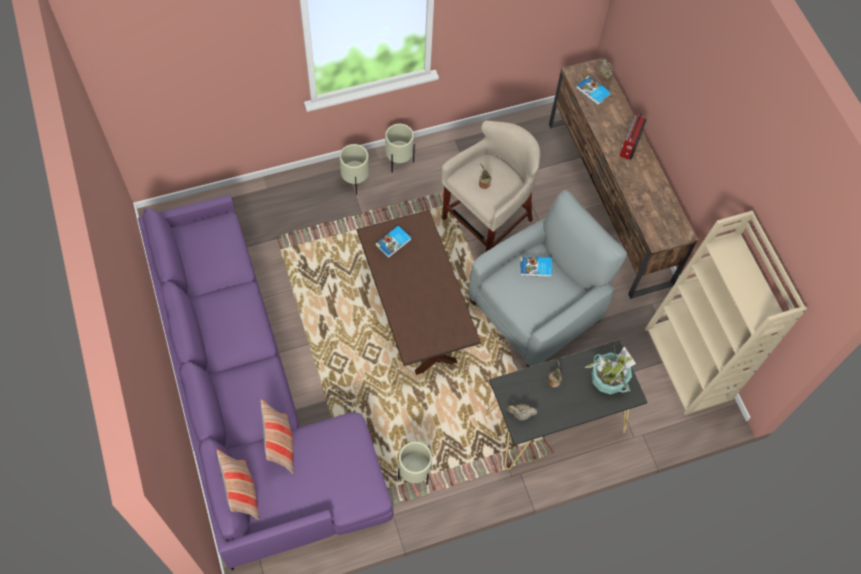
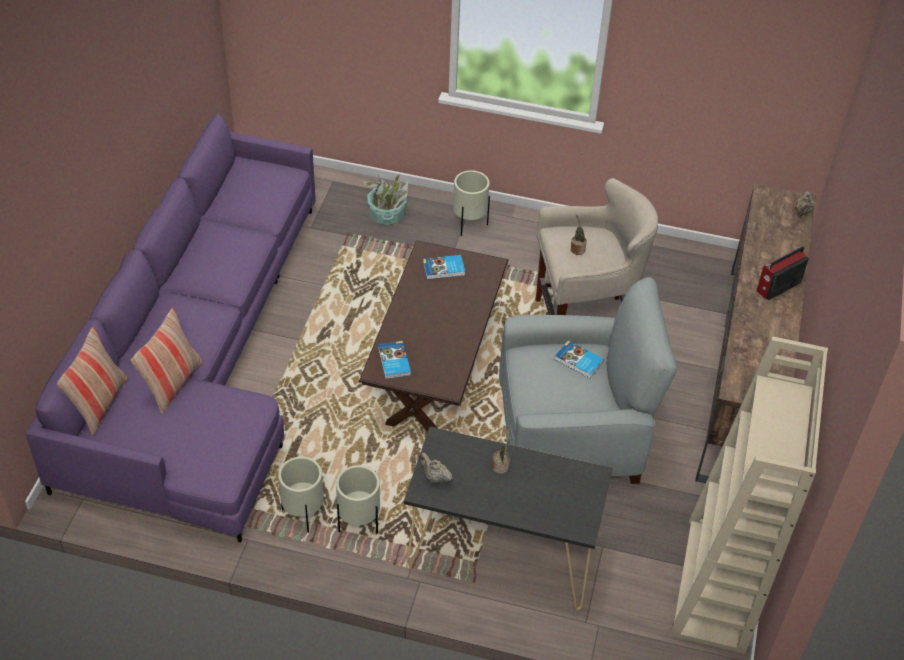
camera: 35 degrees right, 15 degrees down
(399, 162) = (531, 228): beige planter -> beige planter (358, 523)
(593, 92) = (774, 220): book -> book (393, 362)
(608, 379) = (566, 498): potted plant -> potted plant (387, 215)

